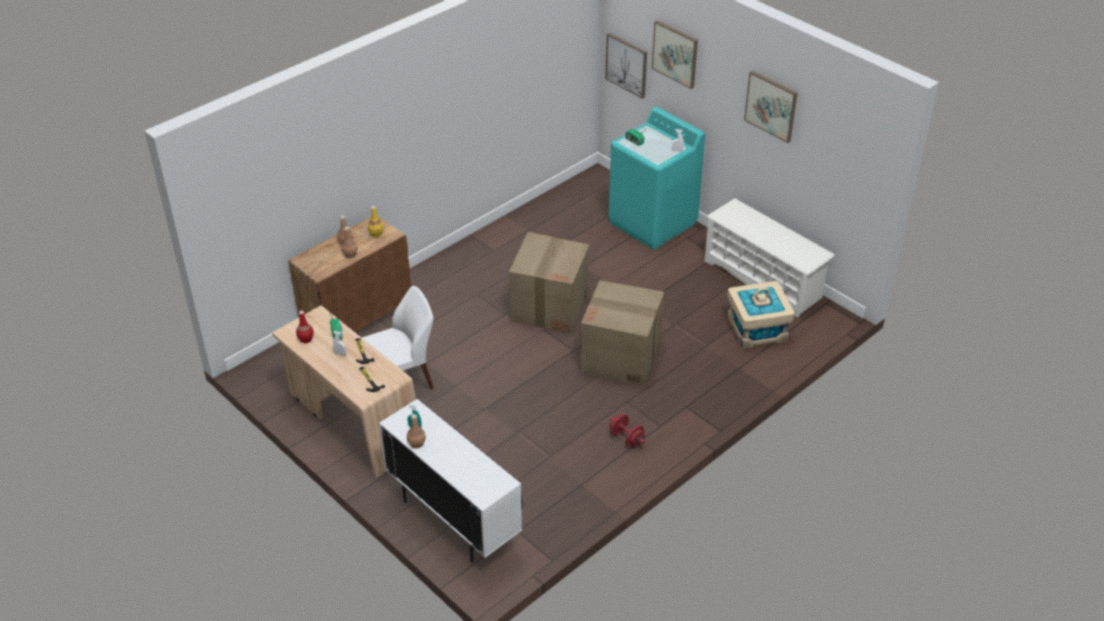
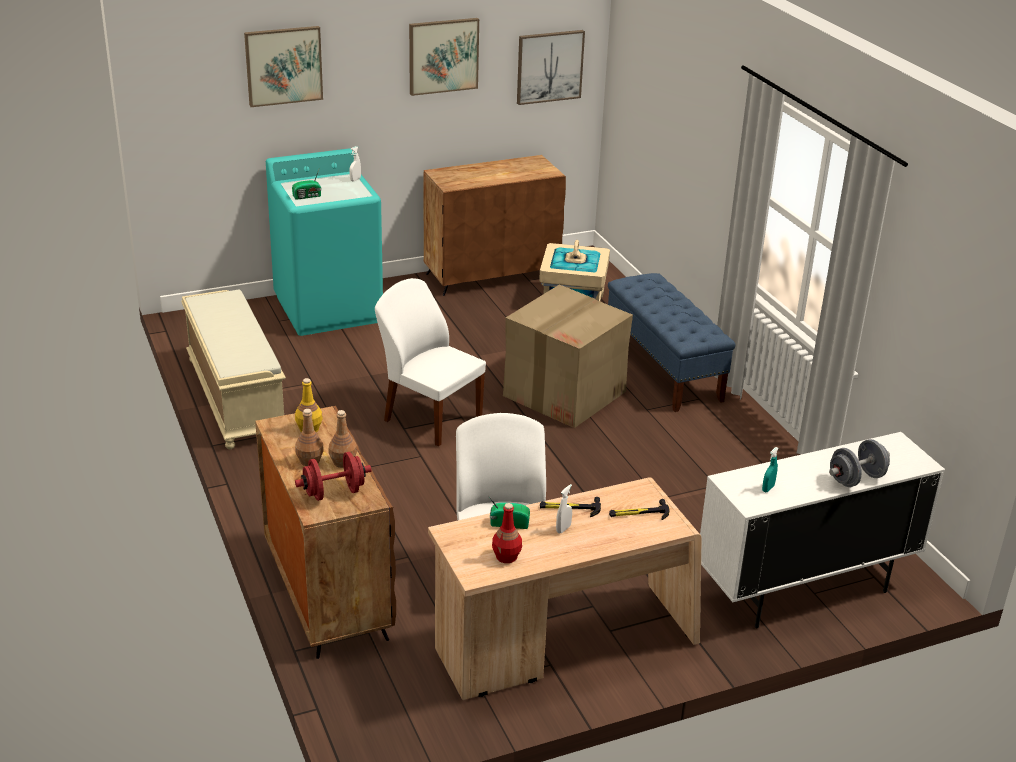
camera: 70 degrees left, 10 degrees down
(416, 443) = (801, 493): brown bottle -> none
(446, 467) = (856, 479): none -> grey dumbbell
(521, 223) = (234, 397): none -> beige bench
(550, 306) = (431, 418): cardboard box -> white chair
(626, 438) = (709, 425): red dumbbell -> red dumbbell (334, 492)
(627, 65) = (199, 129): picture -> picture (549, 66)
(689, 399) = (663, 369): none -> blue bench
(763, 279) = (492, 275): white shoe rack -> brown cabinet

